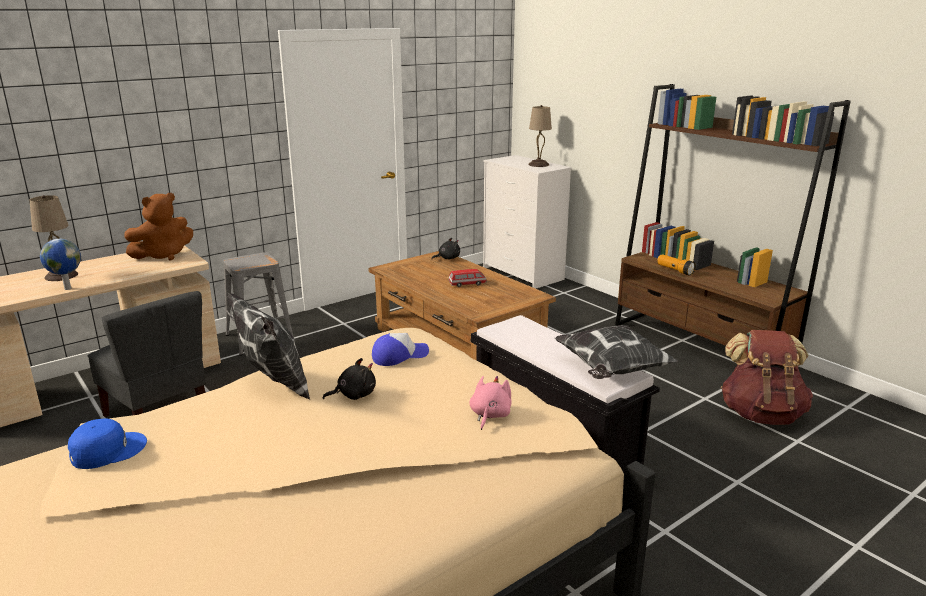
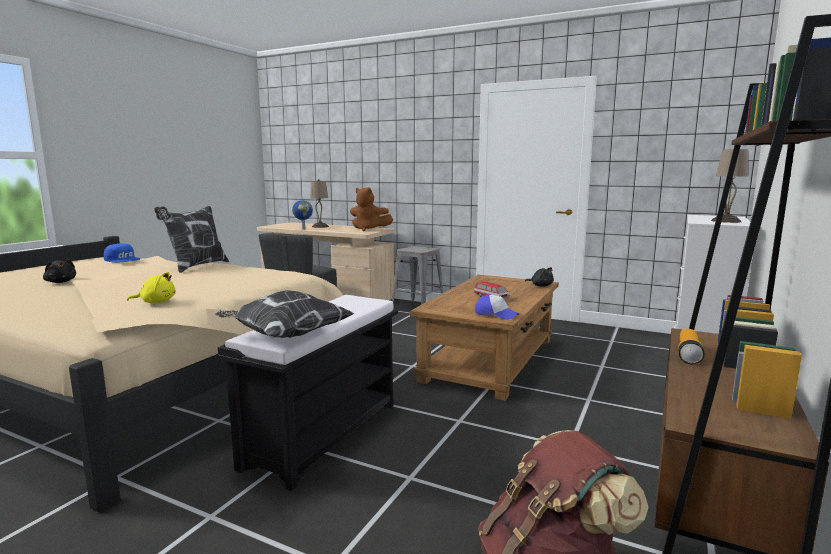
camera: 65 degrees right, 10 degrees down
(354, 395) = (188, 277): black plush toy -> black plush toy (61, 282)
(399, 356) = (254, 277): cap -> cap (496, 314)
(489, 415) = (156, 302): pink plush toy -> yellow plush toy

